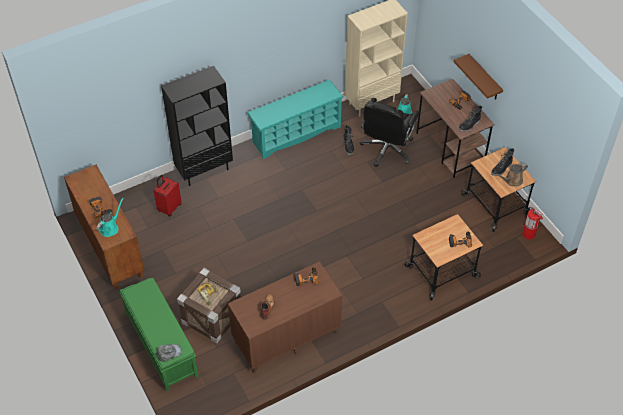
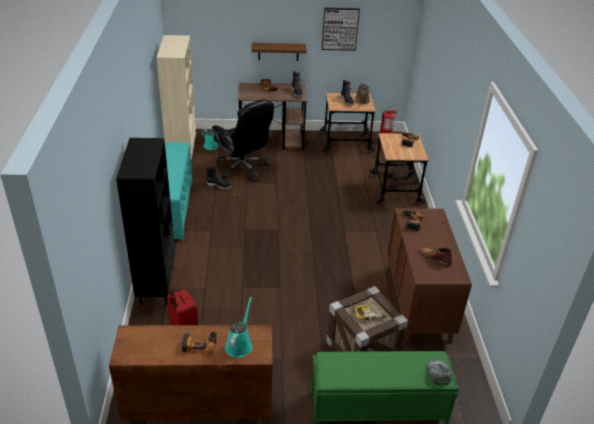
camera: 65 degrees left, 15 degrees down
(110, 228) = (239, 344): turquoise watering can -> turquoise watering can turned 45 degrees clockwise
(528, 100) = (340, 29): none -> picture

